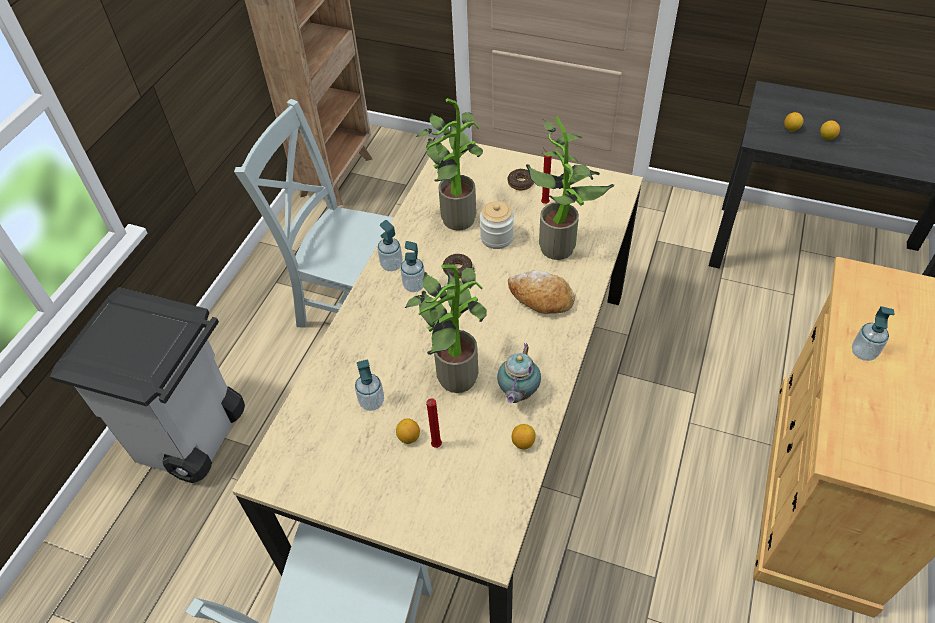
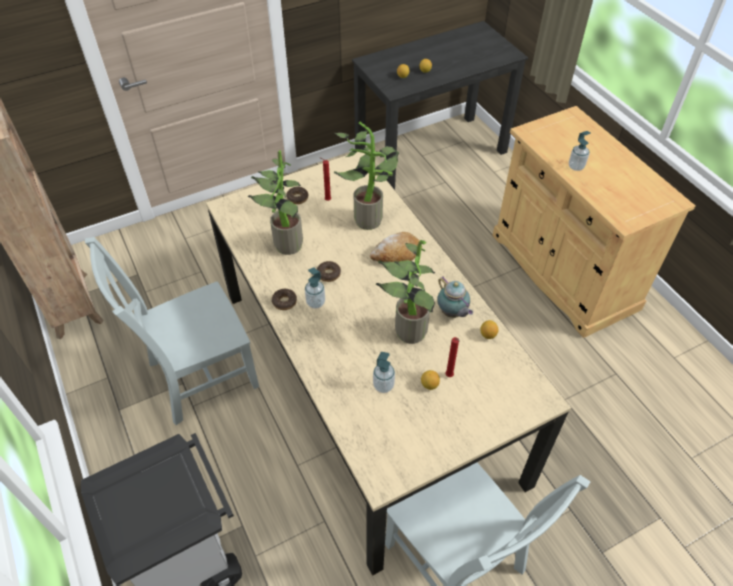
camera: 50 degrees left, 0 degrees up
(391, 265) = (284, 302): soap dispenser -> donut
(497, 238) = (326, 239): jar -> none

